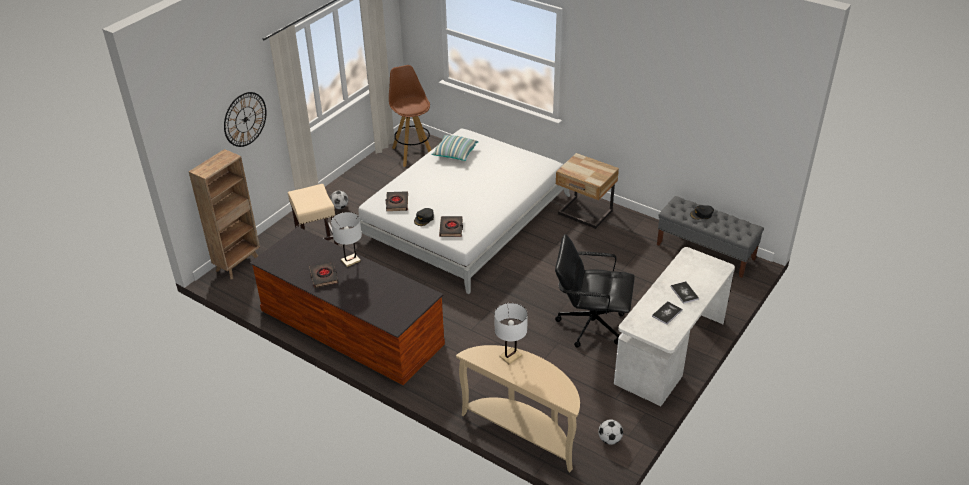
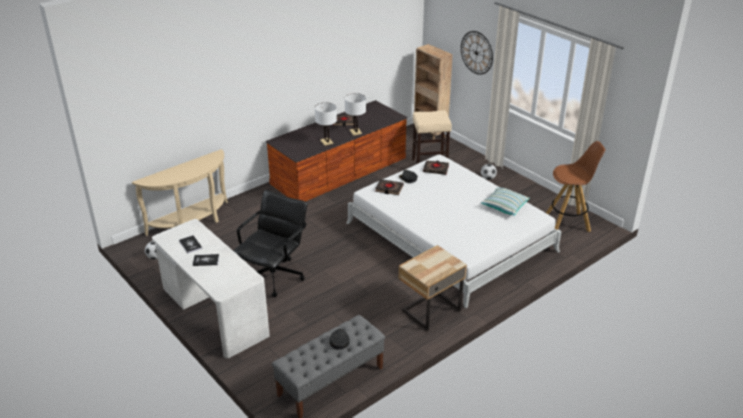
camera: 105 degrees right, 5 degrees down
(510, 356) = (203, 167): white table lamp -> white table lamp (326, 142)

